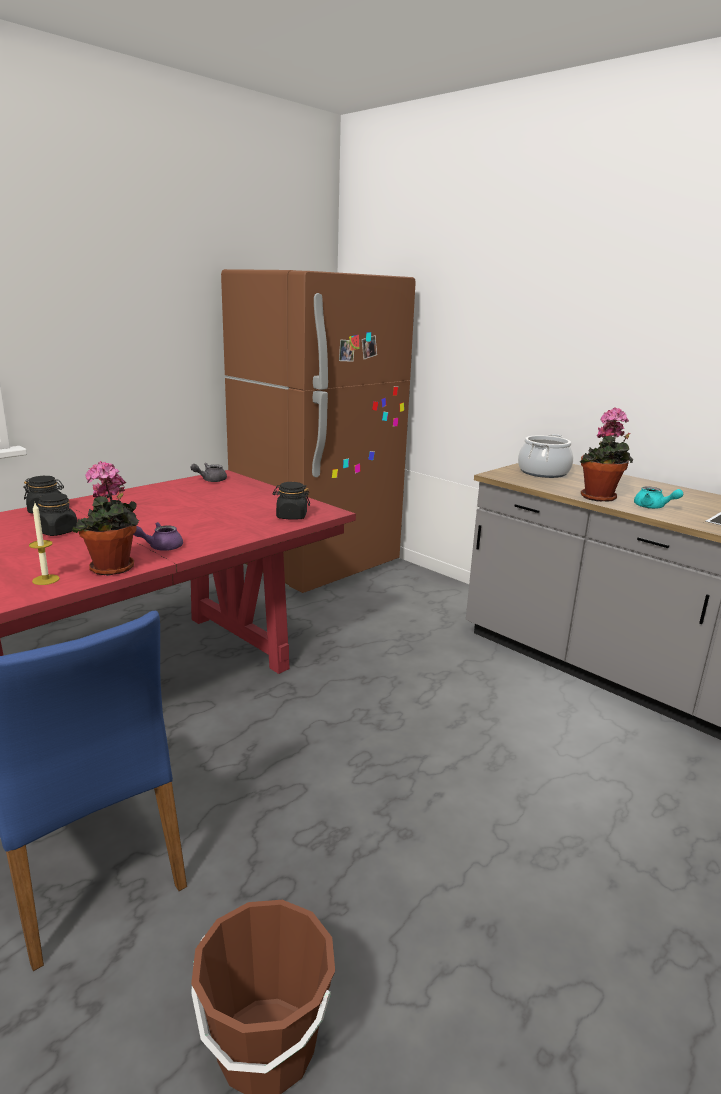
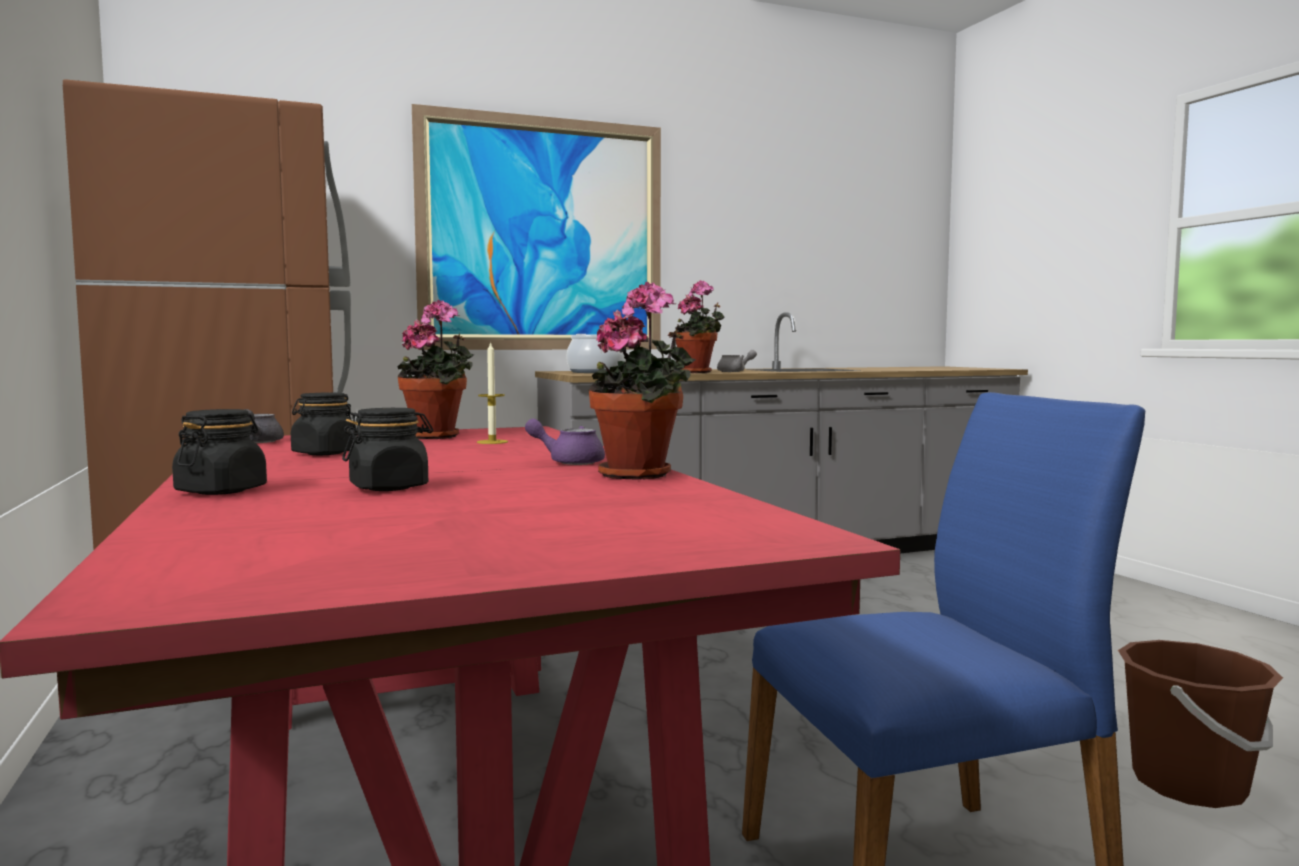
camera: 65 degrees left, 15 degrees down
(46, 580) = (650, 492): candle -> candle (492, 442)
(161, 547) = (569, 462): purple teapot -> purple teapot turned 105 degrees clockwise
(265, 502) = (438, 436): none -> potted plant
(291, 516) = (521, 434): black jar -> black jar (324, 453)
(568, 336) = (543, 234): none -> picture
(653, 507) = (735, 371): turquoise teapot -> grey teapot

